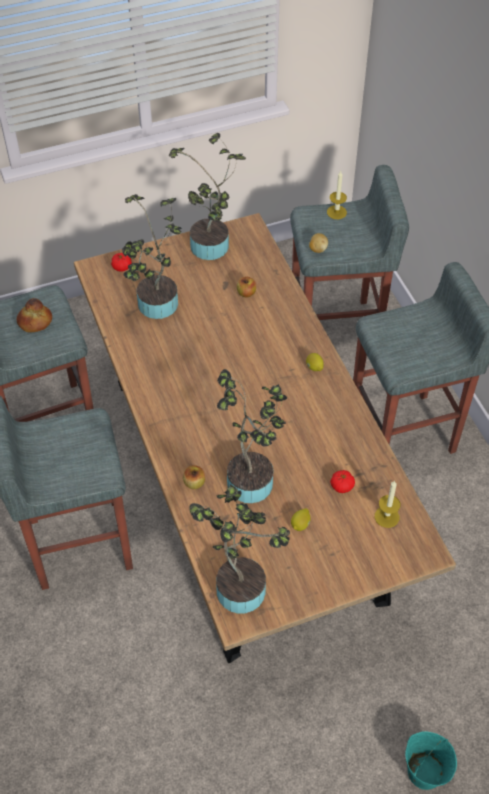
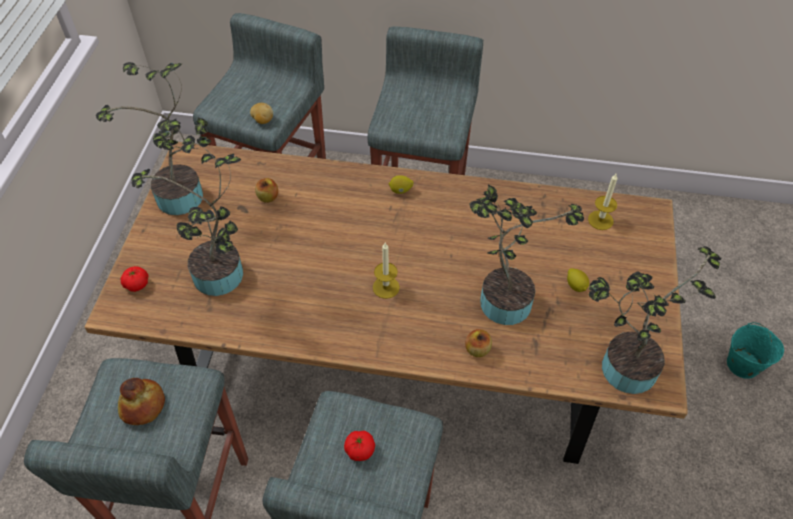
camera: 60 degrees left, 0 degrees up
(336, 212) = (230, 87): candle -> candle (386, 287)
(342, 486) = (549, 235): tomato -> tomato (360, 450)

